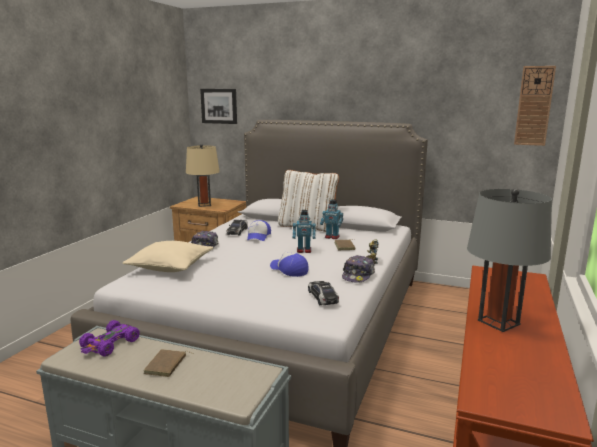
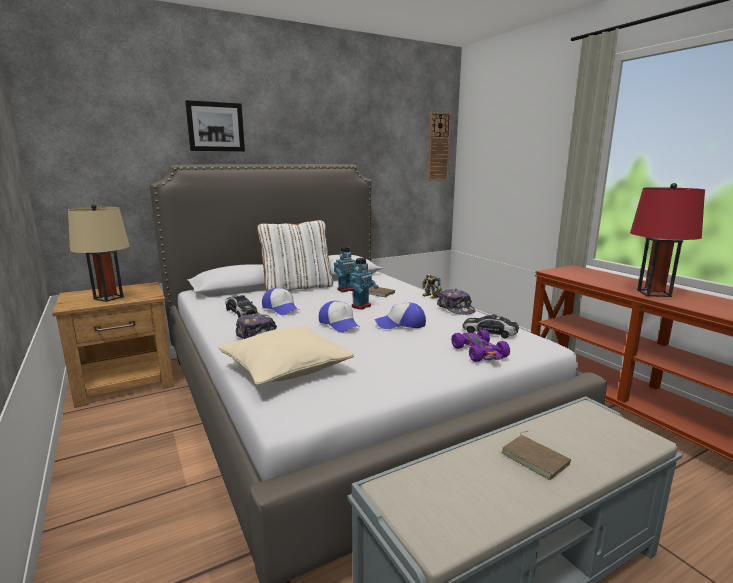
camera: 50 degrees left, 0 degrees up
(110, 344) = (435, 486): purple toy car -> purple toy car (480, 352)
(219, 106) = (89, 147): picture -> picture (215, 127)
(257, 256) = (339, 324): none -> cap
(498, 322) = (653, 293): grey table lamp -> red table lamp

